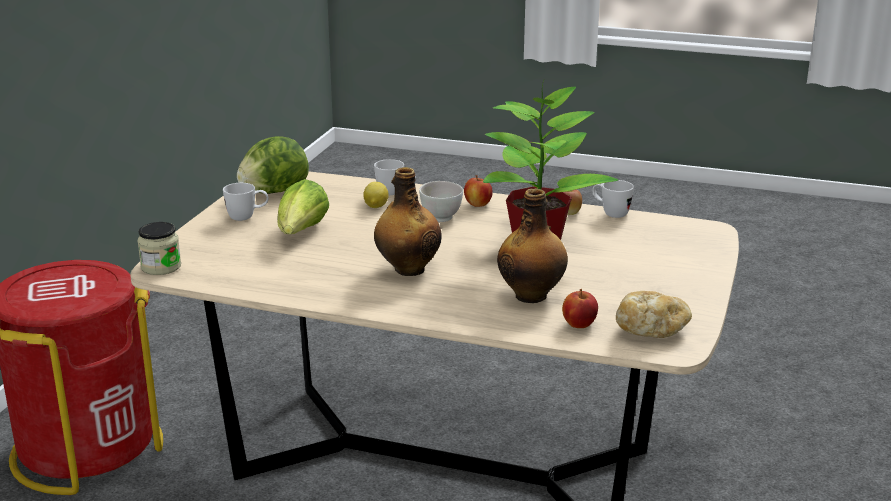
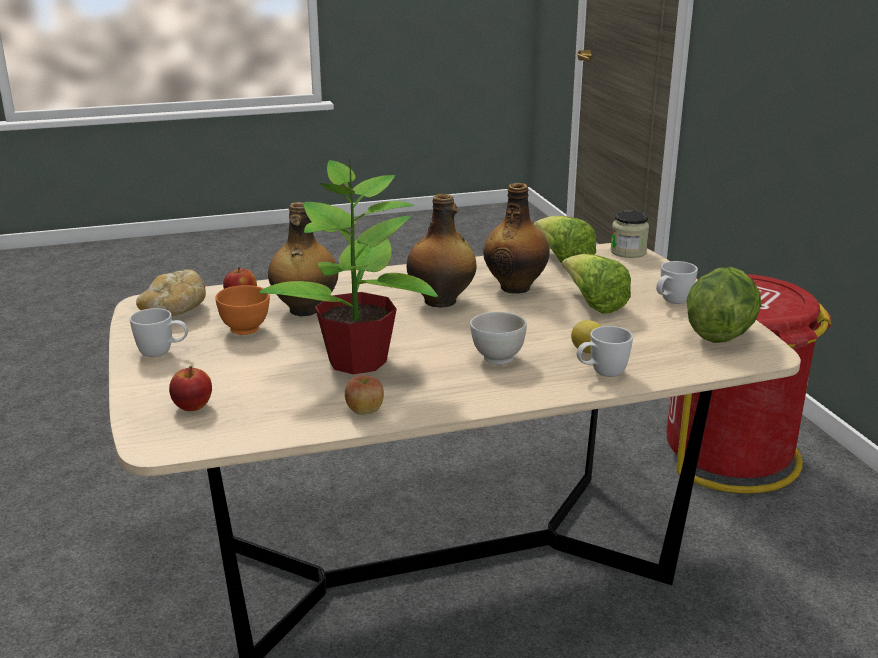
camera: 145 degrees right, 0 degrees up
(234, 276) = (562, 260): none -> lettuce
(327, 263) = (515, 287): none -> bottle
(478, 204) = (486, 389): apple -> apple (192, 406)
(599, 291) = (245, 330): none -> orange bowl
(610, 213) = (310, 429): white mug -> white mug (163, 353)

